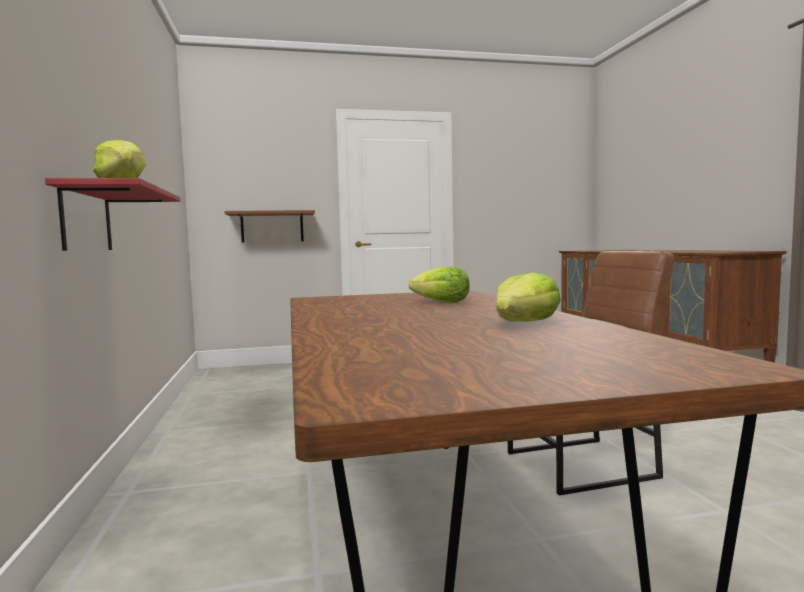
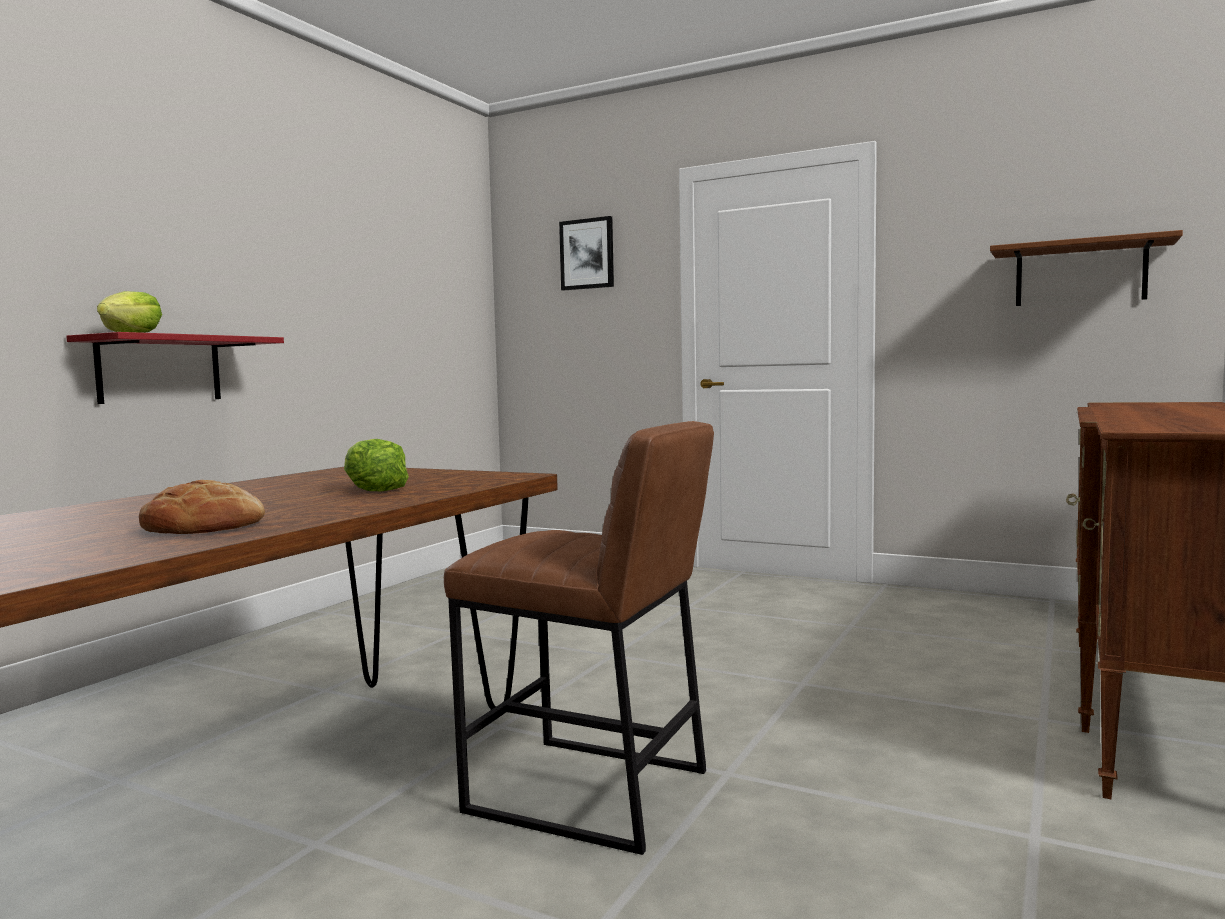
camera: 40 degrees right, 0 degrees up
(268, 156) = (587, 254): none -> picture
(272, 227) = (590, 357): brown shelf -> brown shelf (1080, 274)
(525, 323) = (205, 526): lettuce -> bread

